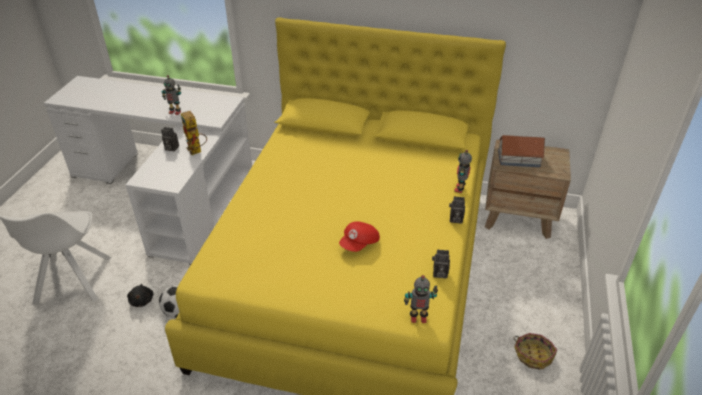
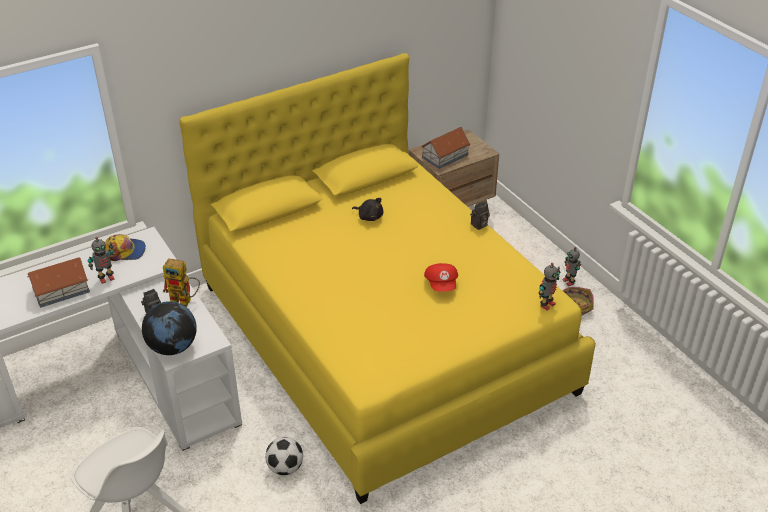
camera: 45 degrees left, 0 degrees up
(142, 300) = (237, 485): black plush toy -> black plush toy (369, 216)
(146, 105) = (62, 290): none -> toy house
(149, 173) = (173, 347): none -> globe
(206, 102) = (124, 251): none -> cap
(439, 273) = (520, 269): camera -> none
(460, 189) = (451, 201): toy robot -> toy robot (569, 281)

